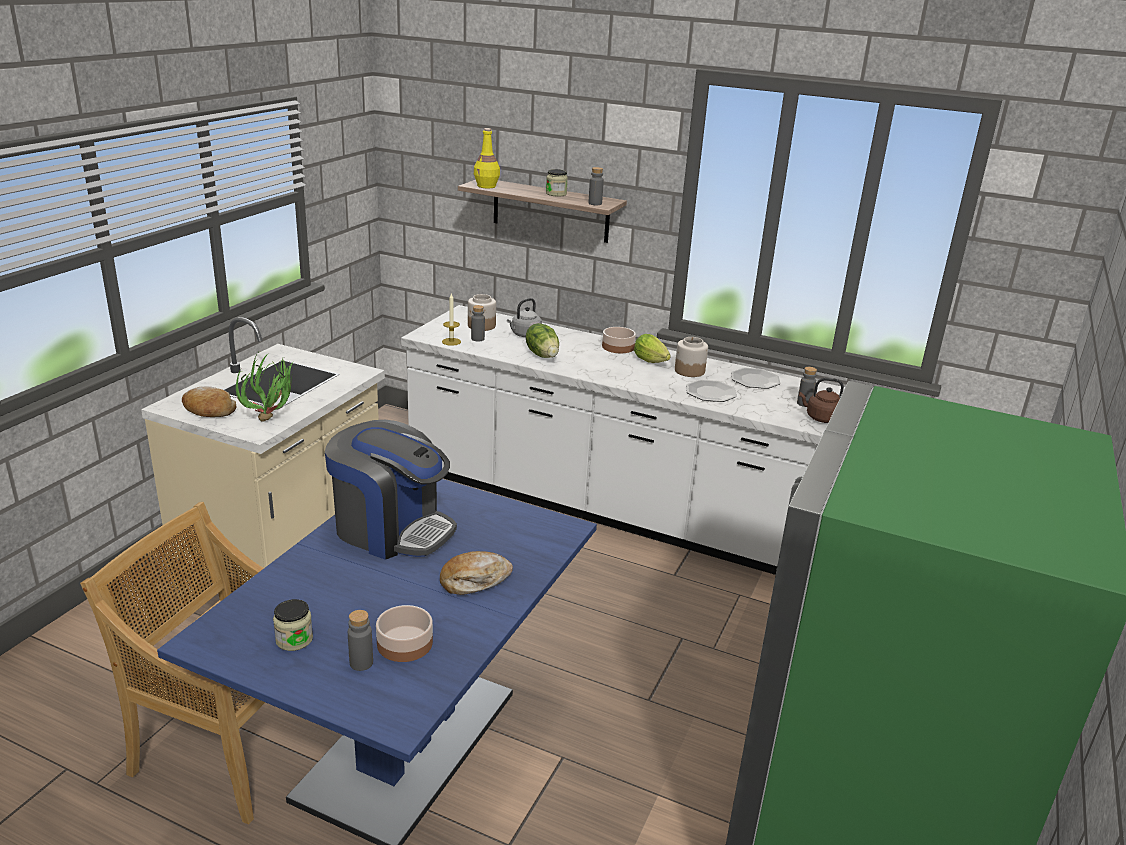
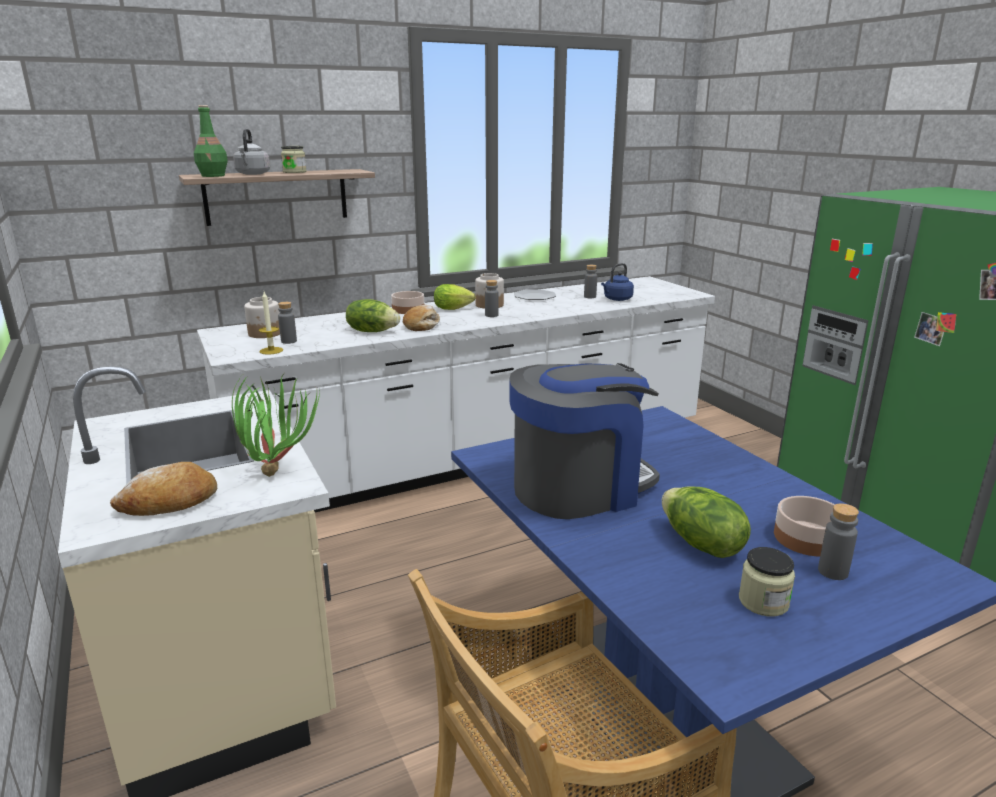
camera: 50 degrees left, 5 degrees down
(352, 598) = (700, 544): none -> lettuce
(474, 580) = (714, 475): bread -> bread (422, 325)
(487, 186) = (213, 176): yellow bottle -> green bottle
(524, 335) = (319, 326): grey kettle -> grey kettle (252, 174)
(595, 203) = (349, 171): grey bottle -> grey bottle (491, 315)
(710, 392) = (534, 310): plate -> none
(821, 418) = (616, 299): brown kettle -> blue kettle

